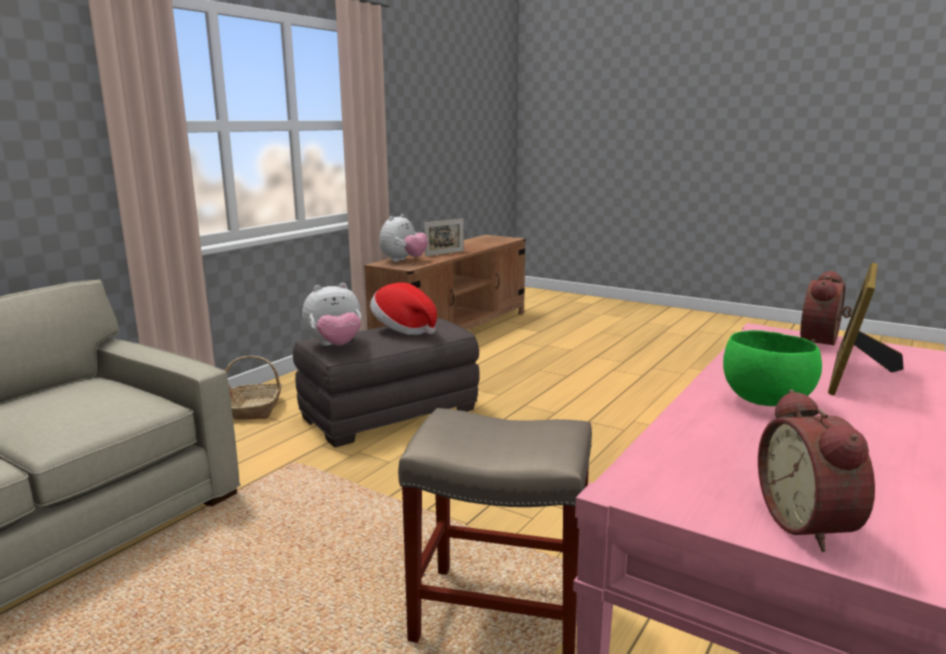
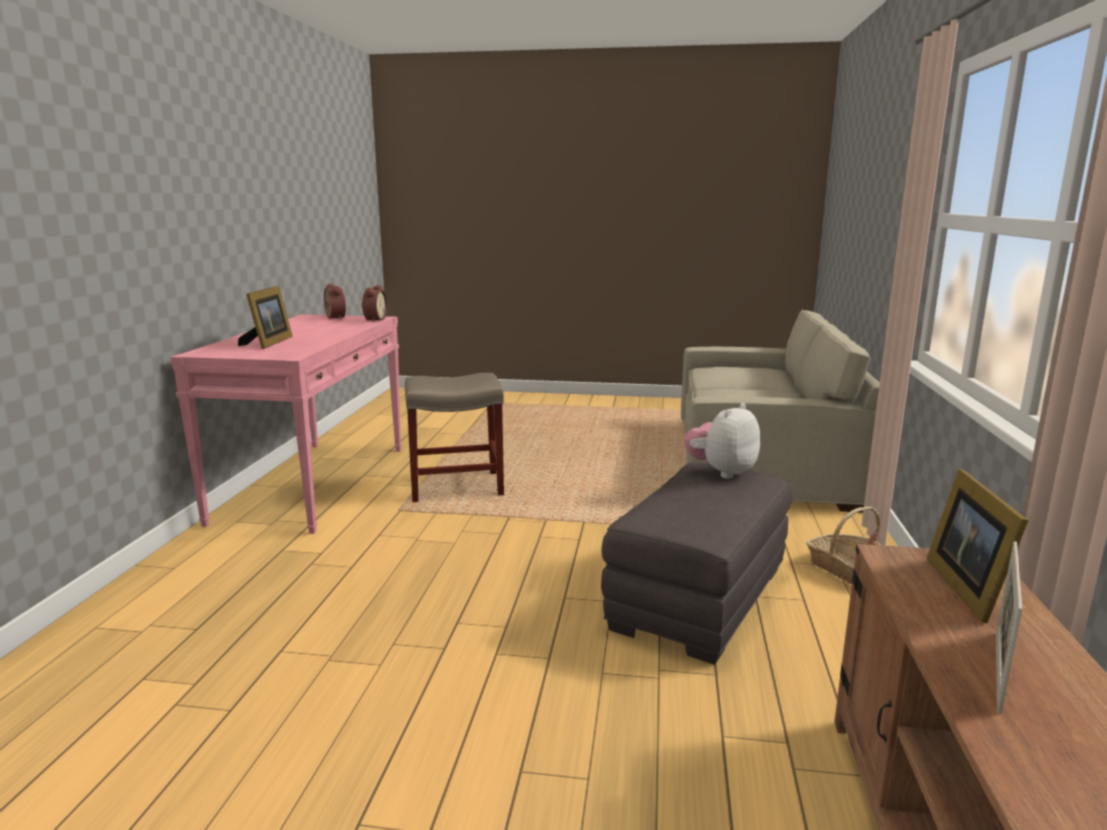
camera: 155 degrees right, 0 degrees up
(403, 261) = (969, 587): plush toy -> picture frame
(403, 329) = (698, 506): hat -> none
(764, 401) = (324, 333): green bowl -> none
(823, 342) = (261, 354): alarm clock -> alarm clock (374, 320)

